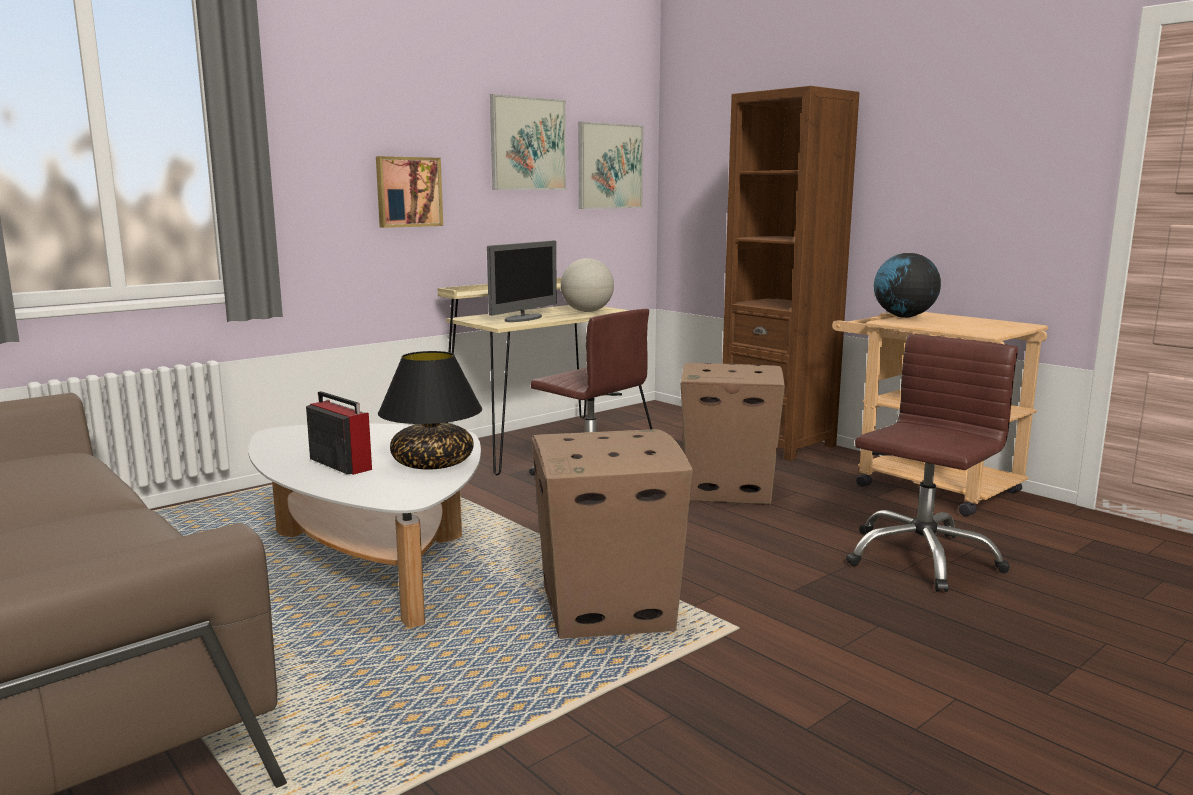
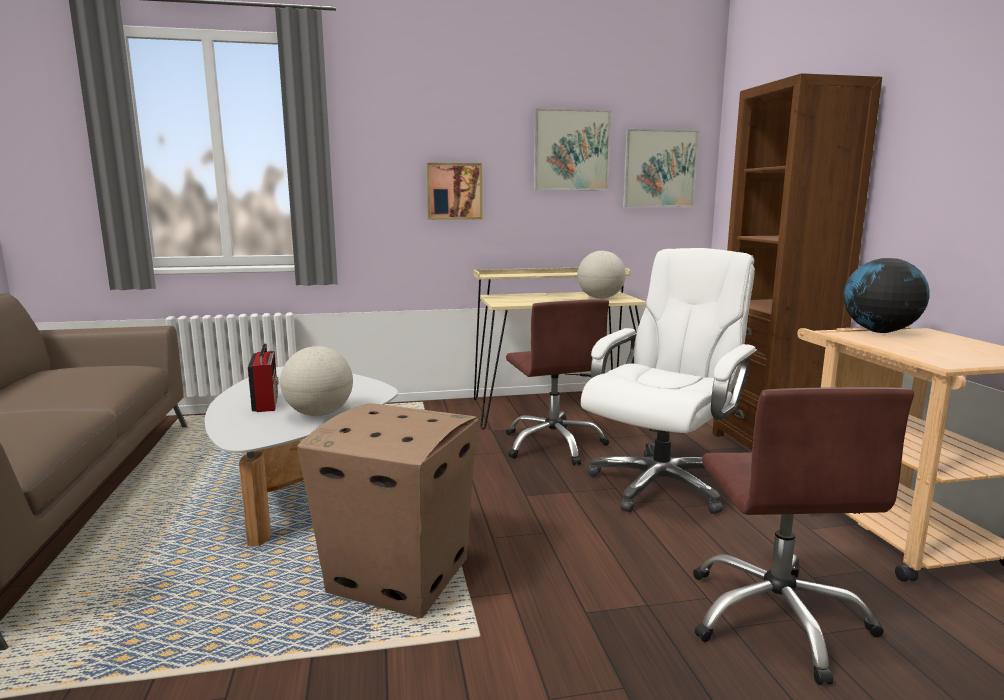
camera: 30 degrees right, 0 degrees up
(433, 464) = (319, 414): black table lamp -> globe
(523, 318) = (533, 300): monitor -> none
(729, 489) = (660, 484): cardboard box -> white office chair
(920, 558) = (777, 618): brown office chair -> brown office chair turned 105 degrees clockwise

